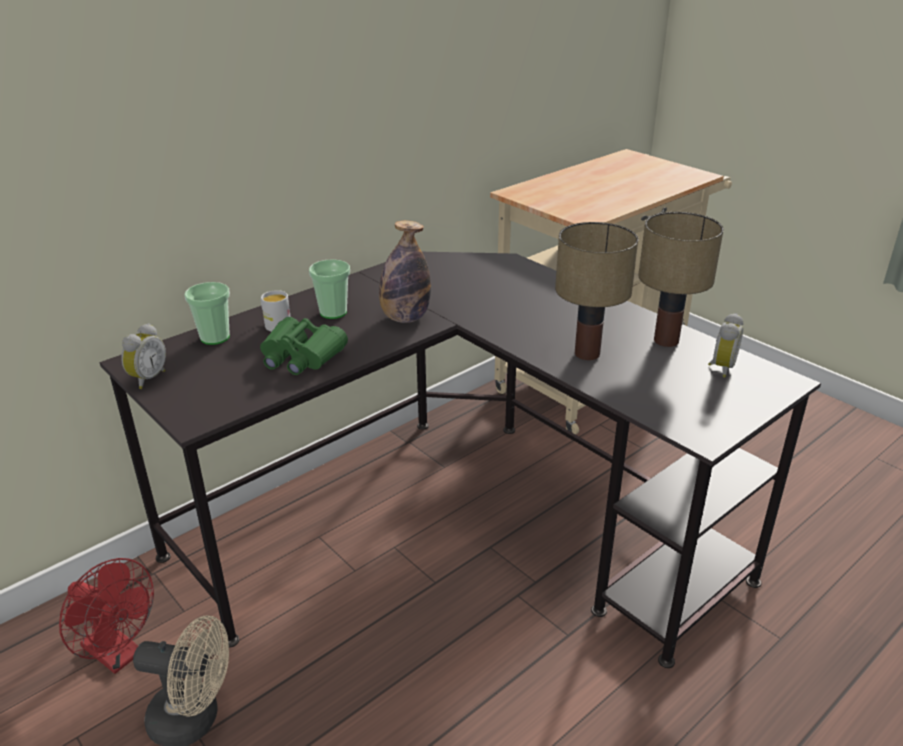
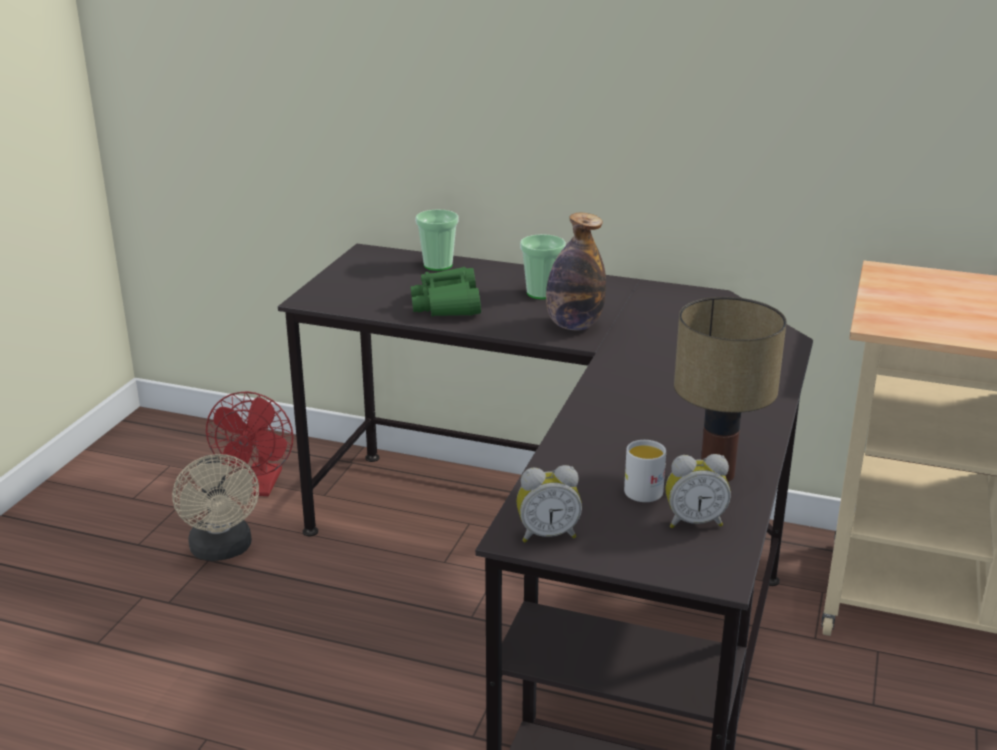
camera: 60 degrees right, 5 degrees down
(147, 379) = (350, 265): alarm clock -> alarm clock (547, 534)
(275, 324) = (488, 278): white mug -> white mug (644, 488)
(585, 354) = (619, 432): table lamp -> none

